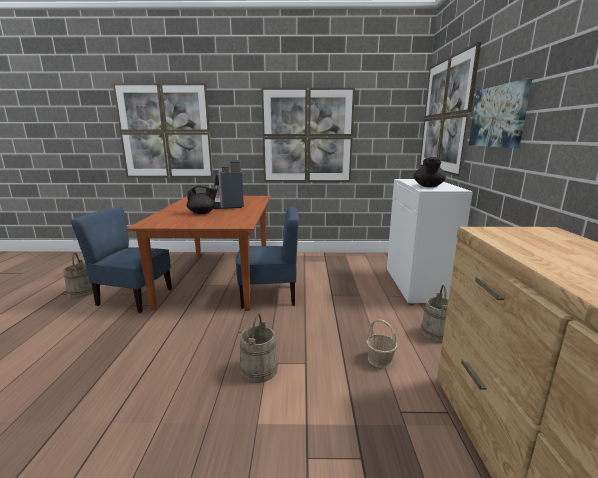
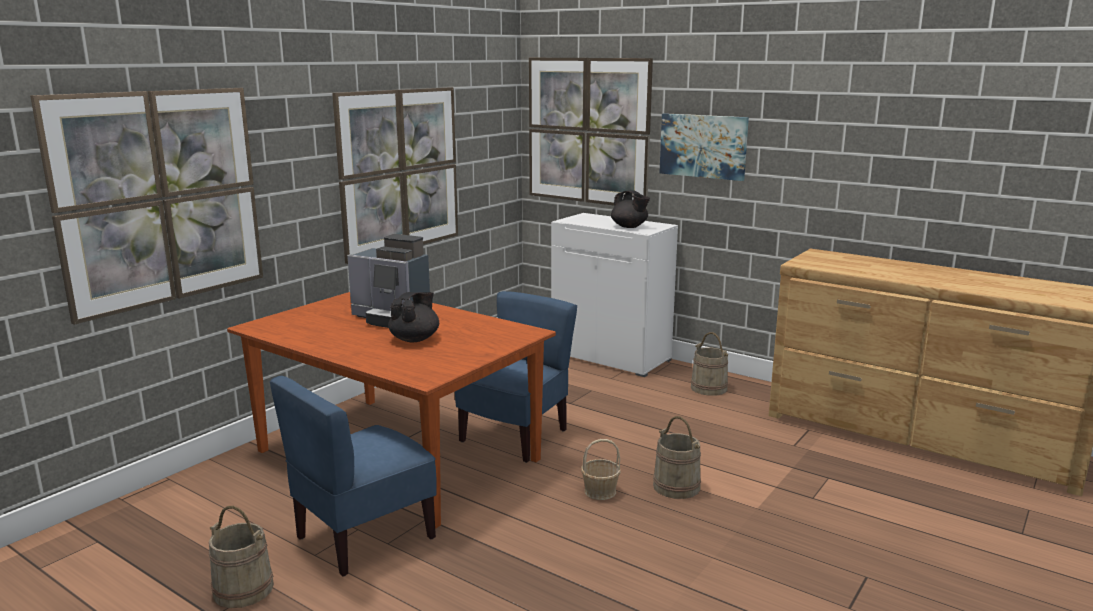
camera: 55 degrees left, 0 degrees up
(380, 359) = (720, 426): basket -> basket (600, 491)

